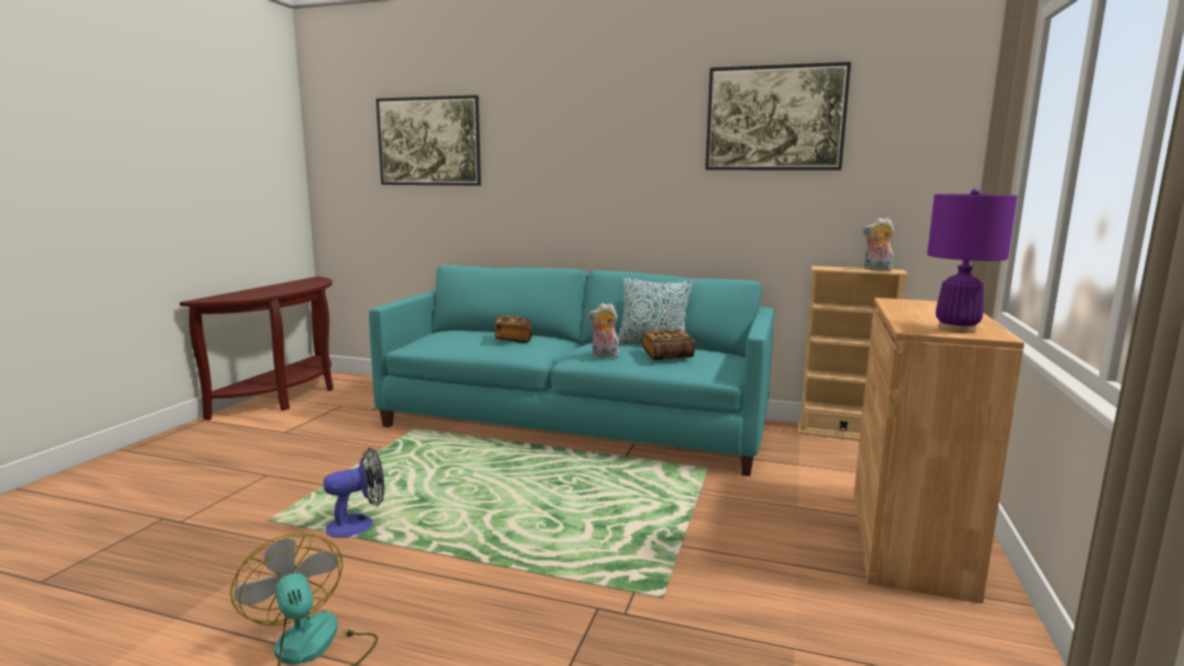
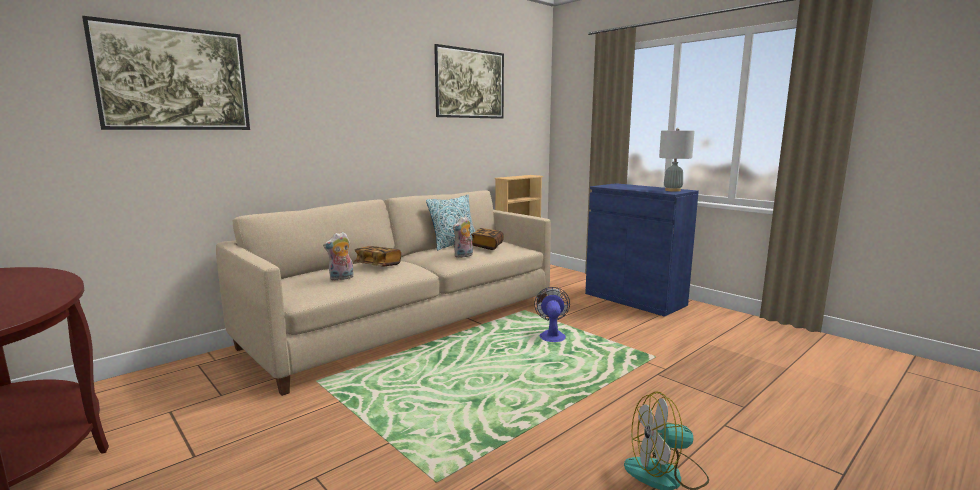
camera: 60 degrees left, 0 degrees up
(358, 524) = (490, 434): fan -> fan (552, 335)
(575, 424) = (407, 324): turquoise sofa -> beige sofa
(876, 269) = (526, 176): plush toy -> plush toy (341, 278)
(908, 540) = (634, 299): brown cabinet -> blue cabinet
(956, 329) = (672, 190): purple table lamp -> grey table lamp

